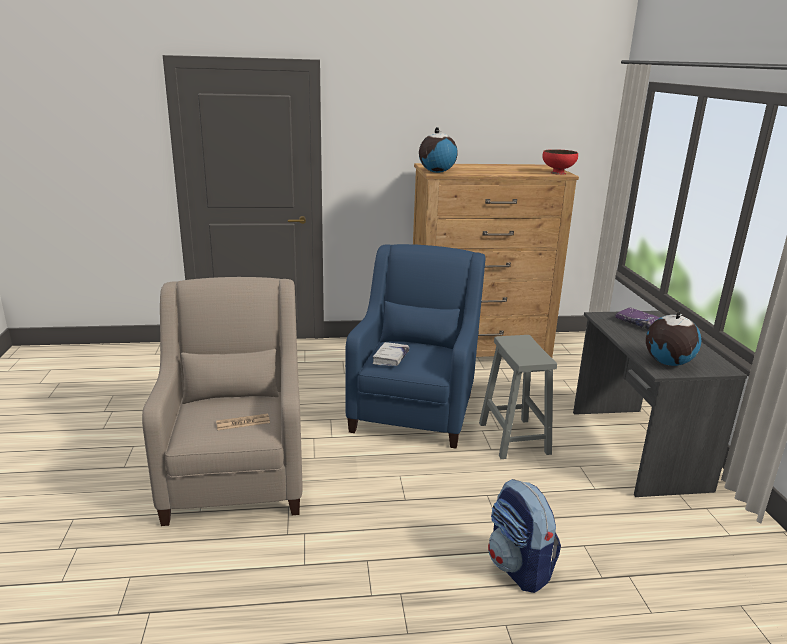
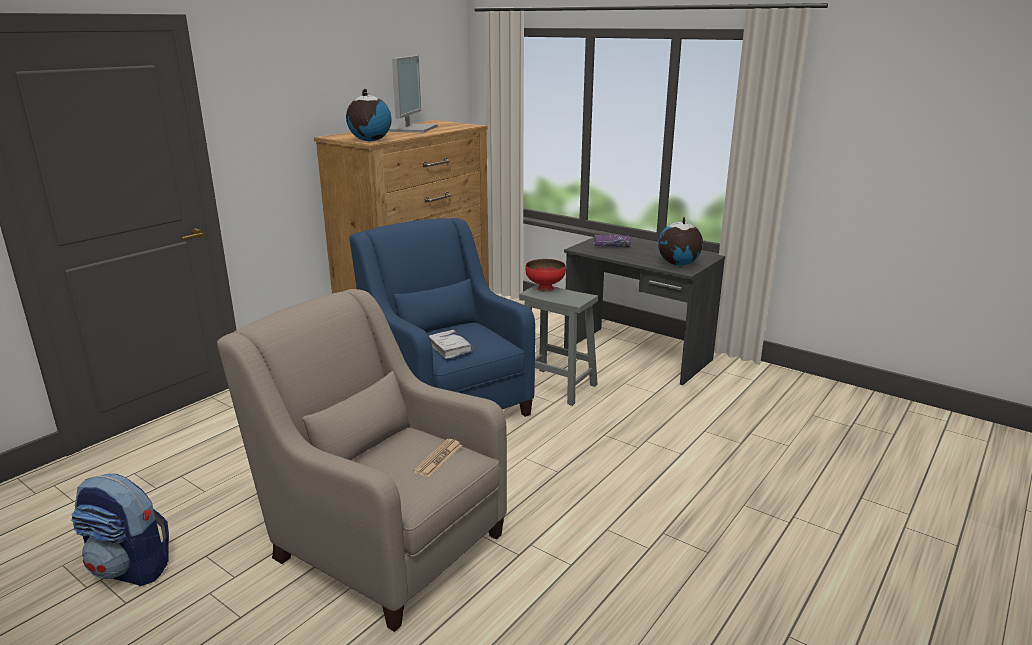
camera: 45 degrees left, 0 degrees up
(504, 168) = (411, 128): none -> monitor
(519, 568) = (696, 467): backpack -> backpack (131, 568)
(558, 173) = (466, 125): red bowl -> red bowl (545, 288)

